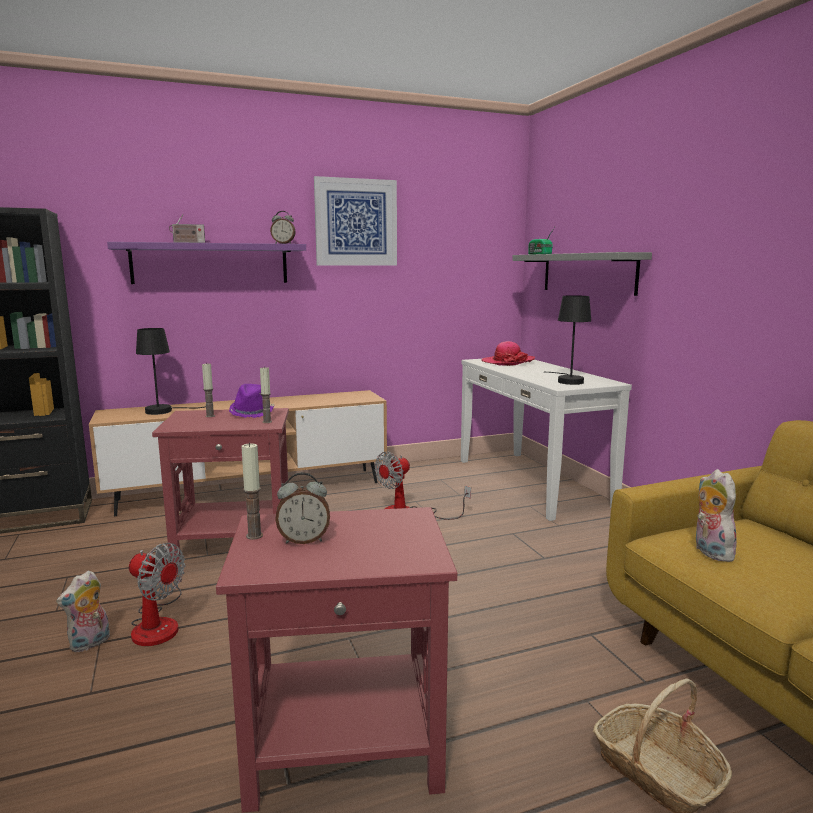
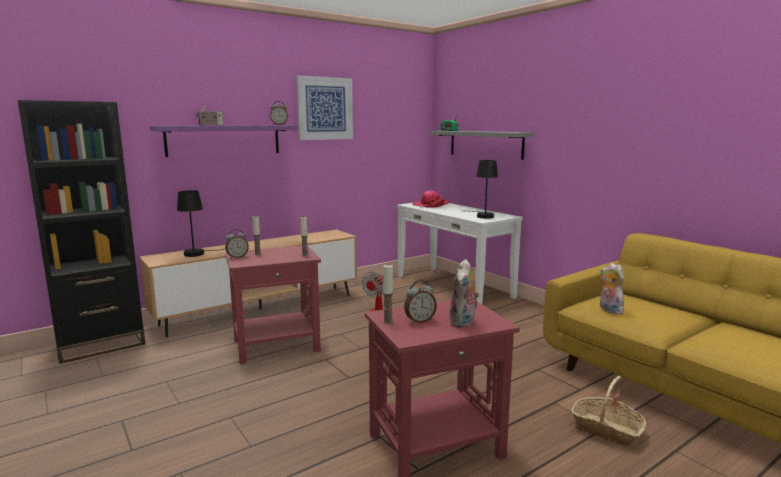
camera: 15 degrees left, 0 degrees up
(90, 644) = (224, 419): plush toy -> plush toy (463, 322)
(158, 623) = (263, 400): fan -> none
(180, 418) = (237, 257): none -> alarm clock
(252, 412) = (285, 249): purple hat -> none

